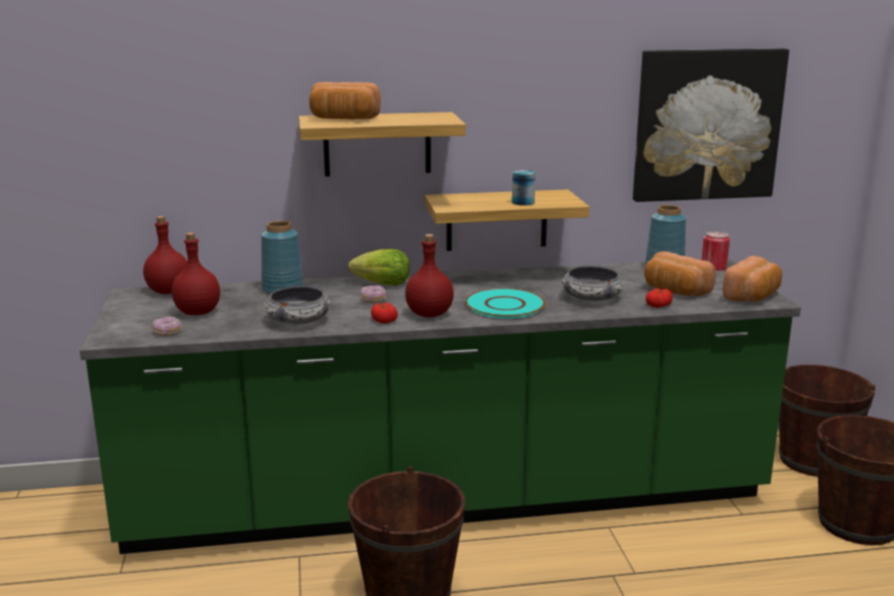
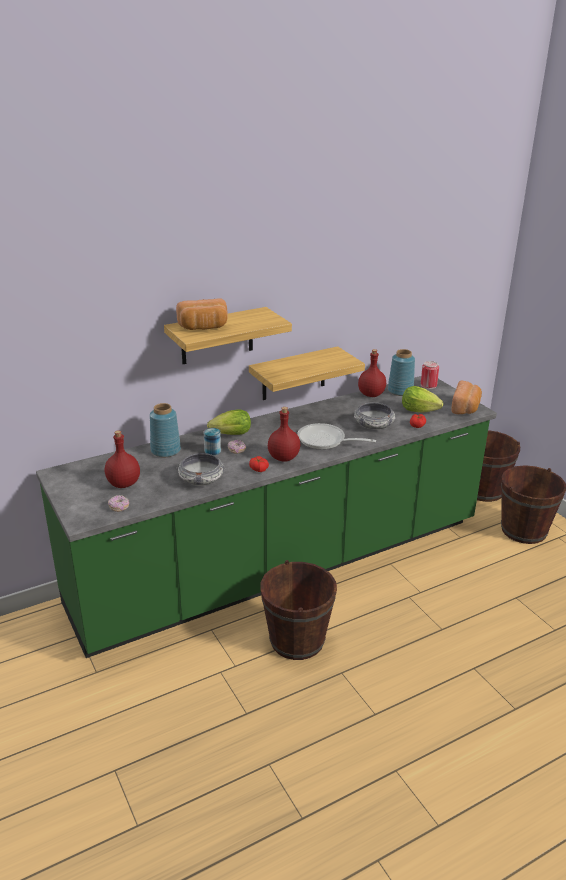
camera: 20 degrees left, 10 degrees up
(167, 291) = (82, 467): red bottle -> red bottle (371, 394)
(505, 305) = (325, 441): turquoise plate -> frying pan
(523, 202) = (321, 365): can -> can (212, 451)
(675, 291) = (419, 410): bread -> lettuce
(707, 125) = (419, 291): picture -> none

